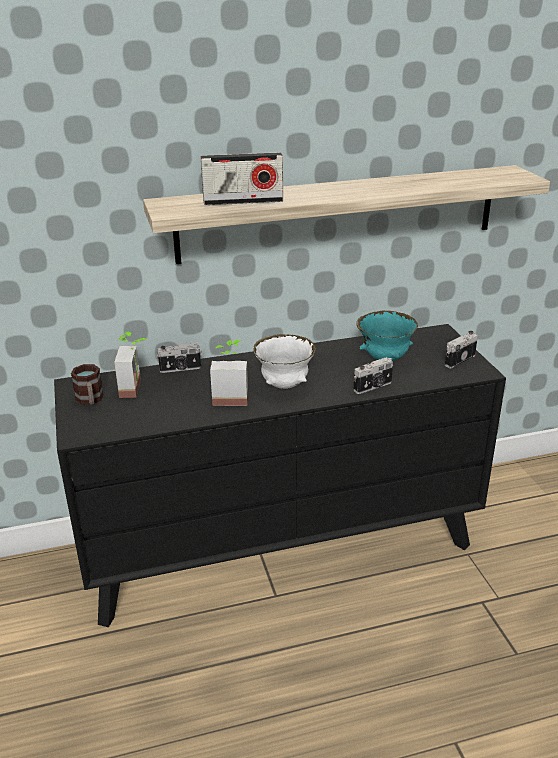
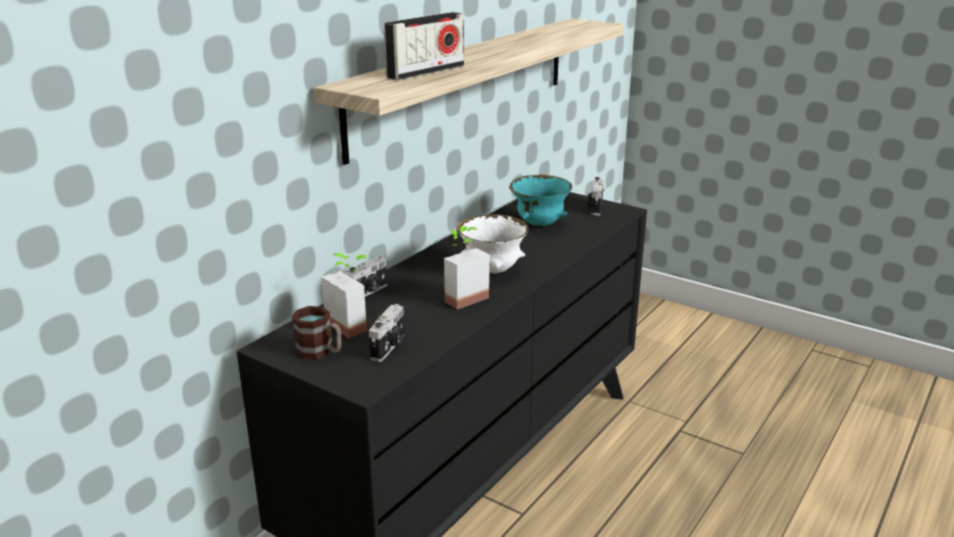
camera: 40 degrees left, 5 degrees down
(373, 387) = (567, 247): camera -> camera (389, 347)

